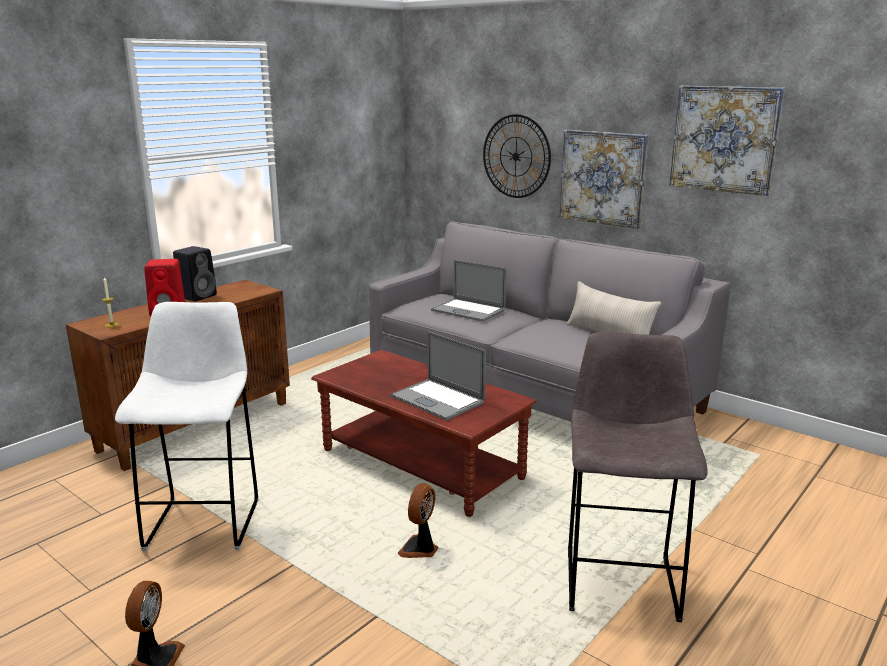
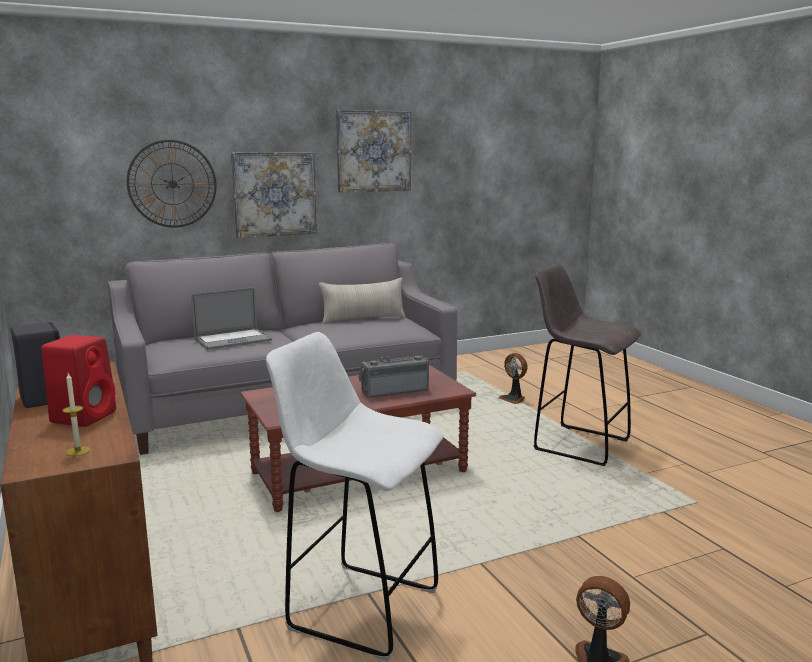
camera: 65 degrees left, 5 degrees down
(420, 549) = (497, 500): fan -> fan (513, 399)
(437, 400) = (394, 390): laptop -> radio

